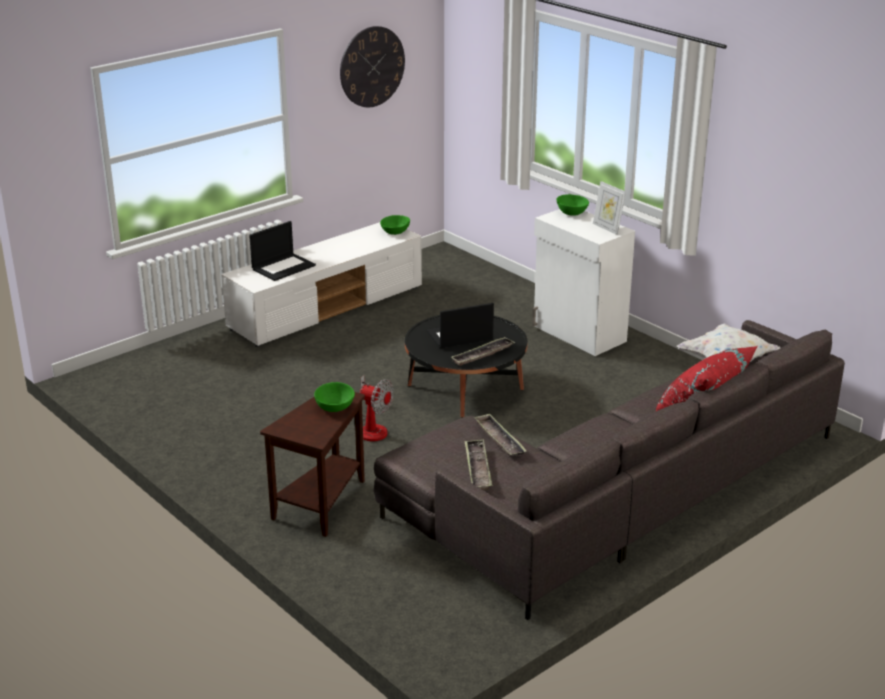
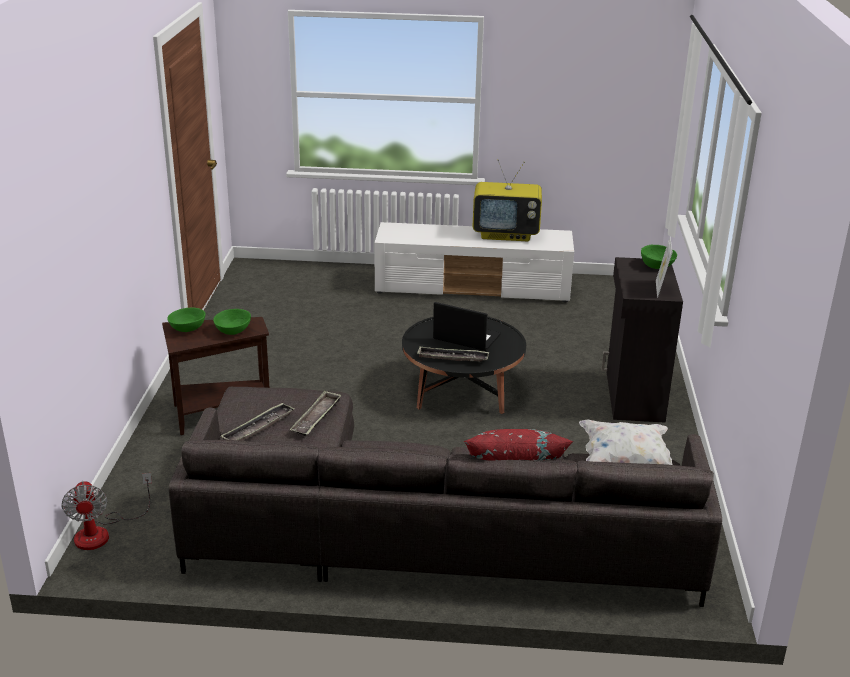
camera: 45 degrees right, 0 degrees up
(283, 267) = (428, 234): laptop -> none
(345, 242) = (506, 234): none -> television
(372, 66) = (586, 77): wall clock -> none
(372, 427) = (344, 382): fan -> fan (102, 532)
(395, 232) = (559, 241): green bowl -> green bowl (188, 328)
(578, 334) = (633, 396): white cabinet -> black cabinet

